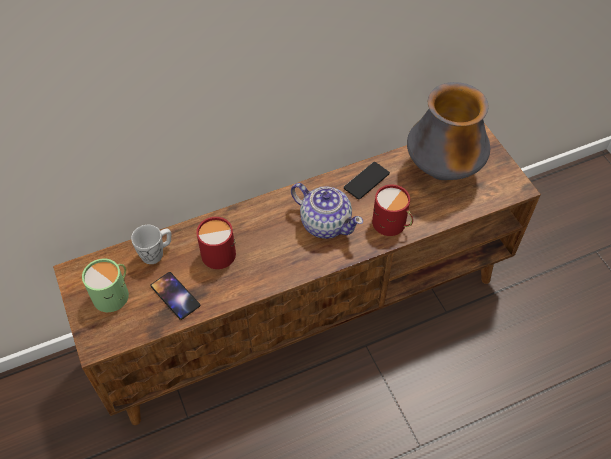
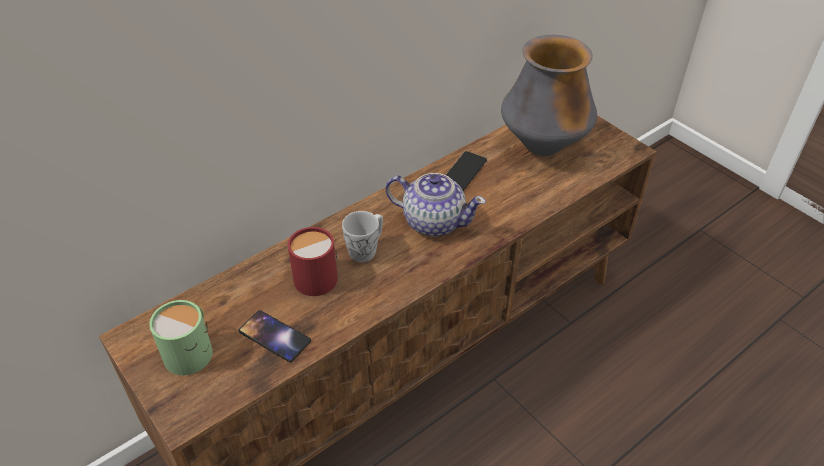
camera: 15 degrees left, 10 degrees down
(156, 253) = (235, 293): white mug -> white mug (366, 249)
(392, 224) = (510, 208): red mug -> none

